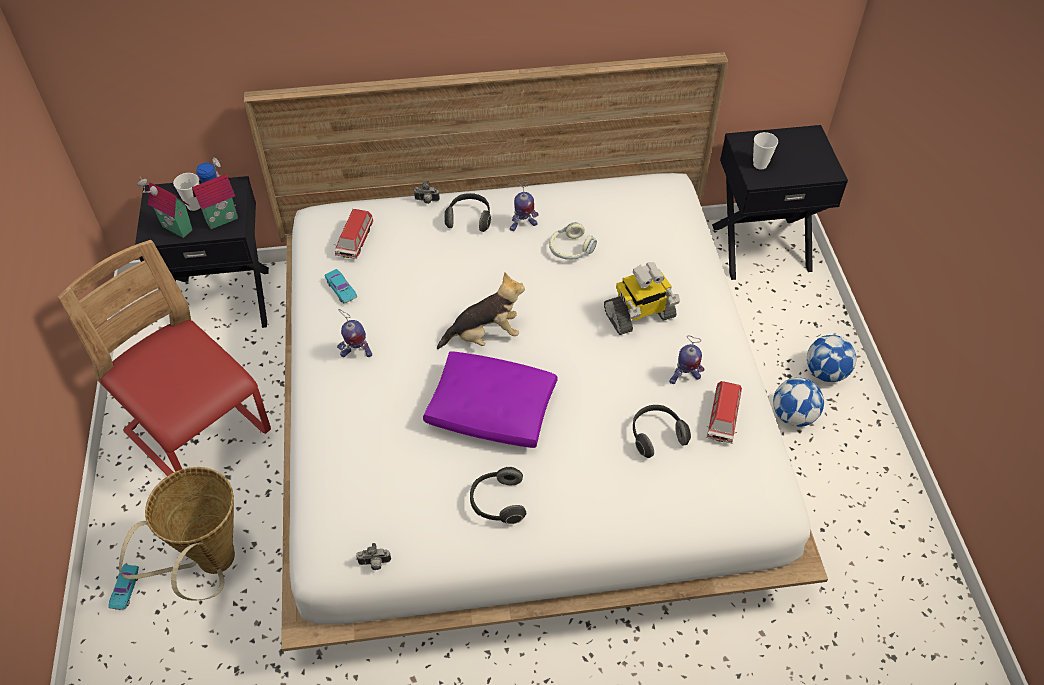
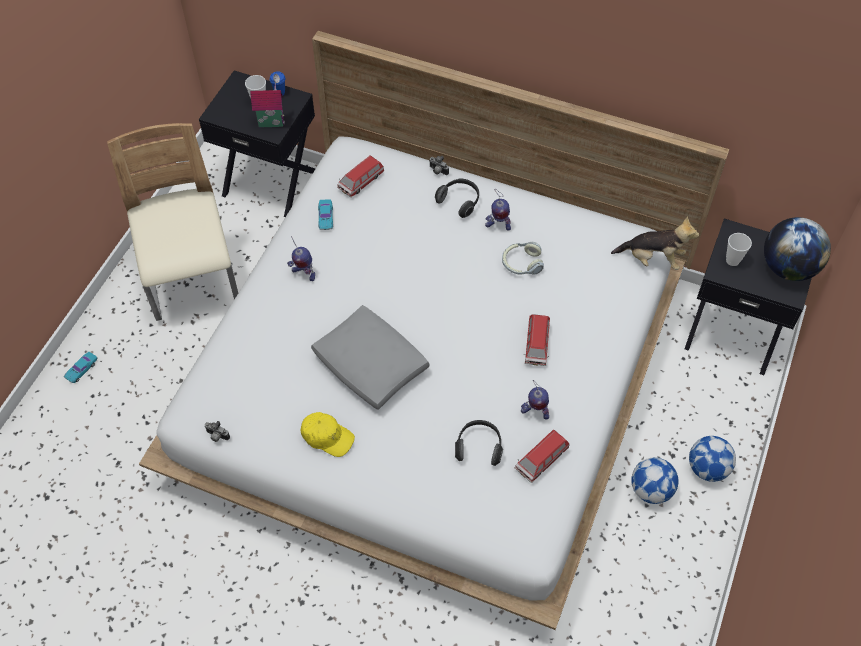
camera: 30 degrees right, 5 degrees up
(175, 229) = (234, 116): toy house -> none
(199, 433) = (192, 279): red chair -> beige chair
(211, 567) = (144, 382): basket -> none
(485, 335) = (405, 304): plush toy -> plush toy (652, 259)
(493, 409) = (371, 365): purple pillow -> grey pillow
(497, 502) = (327, 437): headphones -> yellow cap
(639, 315) = (536, 345): toy robot -> toy car
(809, 151) = (788, 268): none -> globe

